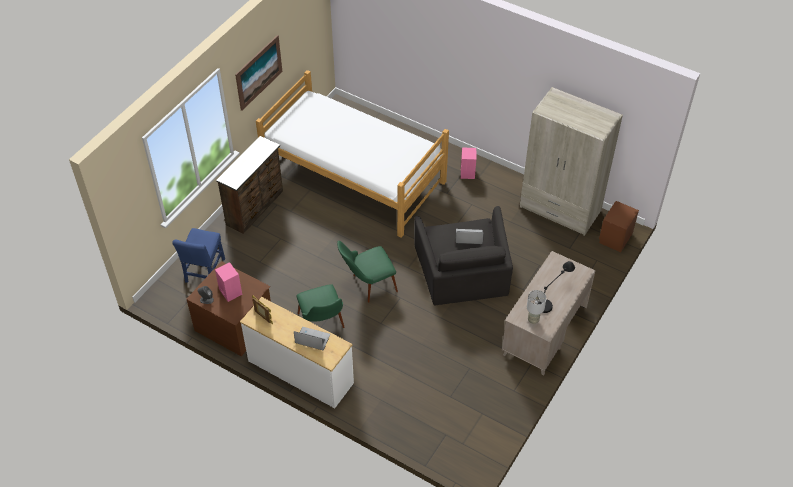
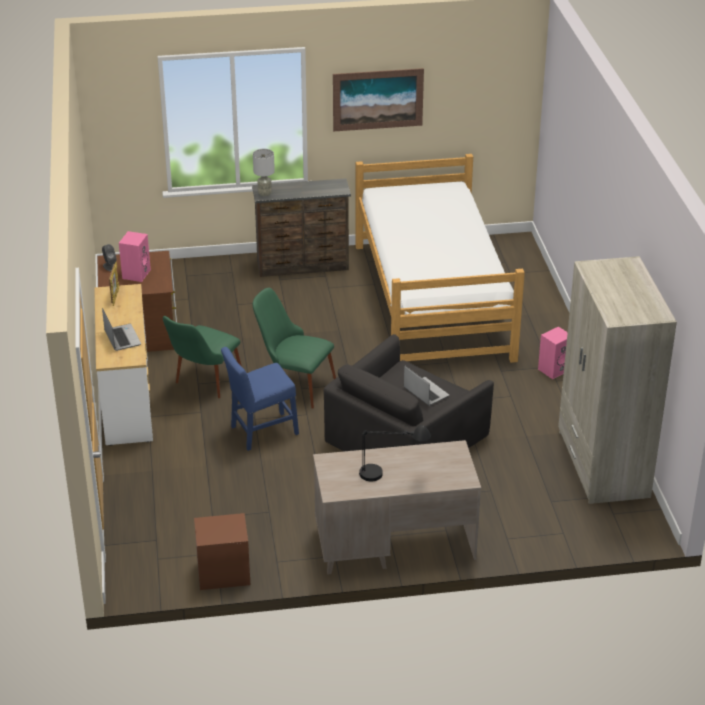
camera: 50 degrees right, 15 degrees down
(205, 272) = (181, 281): blue chair -> blue chair (261, 432)
(533, 320) = (339, 475): grey table lamp -> grey table lamp (264, 193)
(615, 237) = (622, 530): brown nightstand -> brown nightstand (223, 572)

